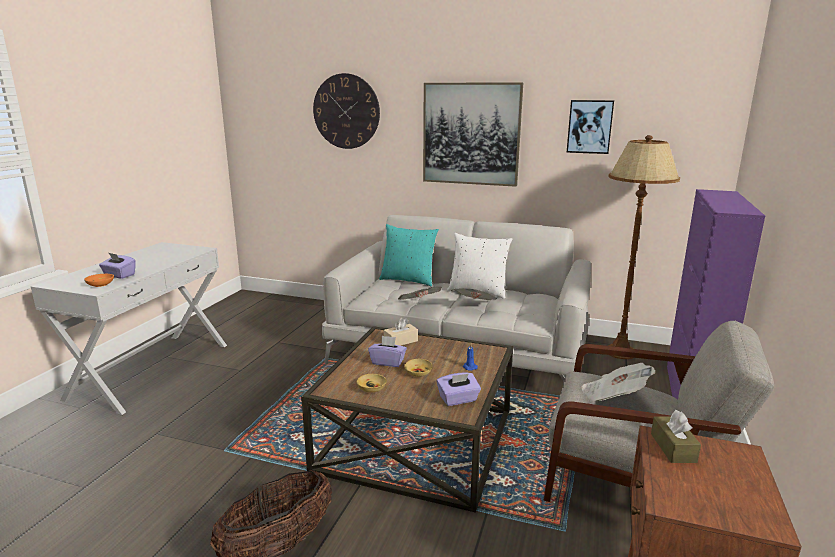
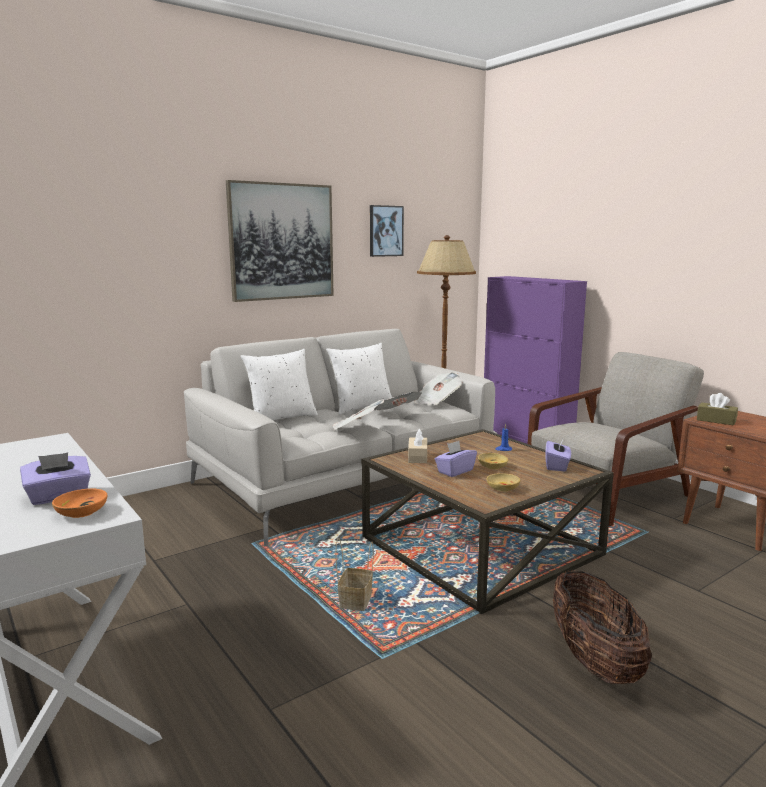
camera: 55 degrees left, 5 degrees down
(285, 417) = (355, 600): none -> basket
(346, 111) = (115, 215): wall clock -> none
(408, 280) = (281, 418): turquoise pillow -> white pillow
(613, 397) = (599, 428): newspaper -> newspaper (437, 401)

